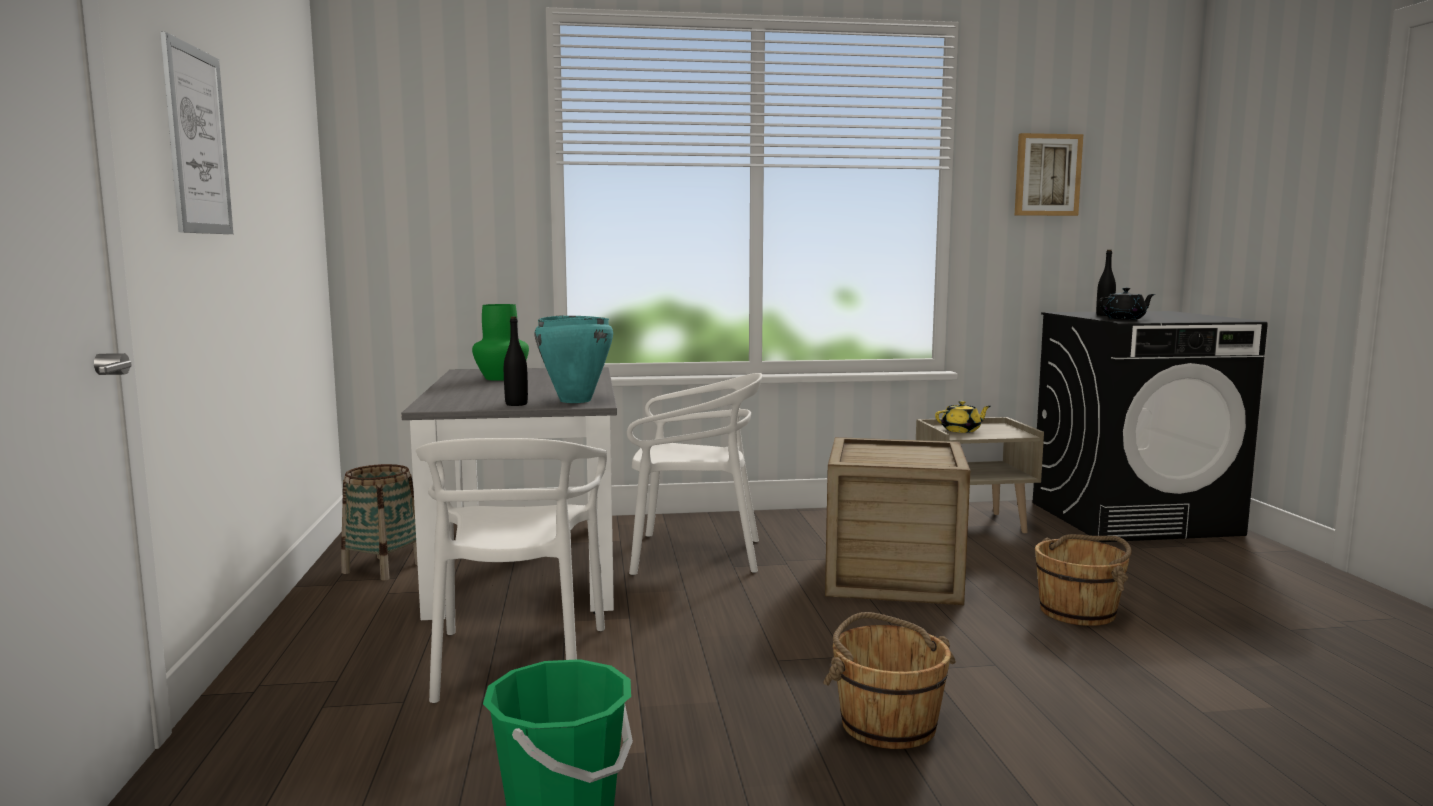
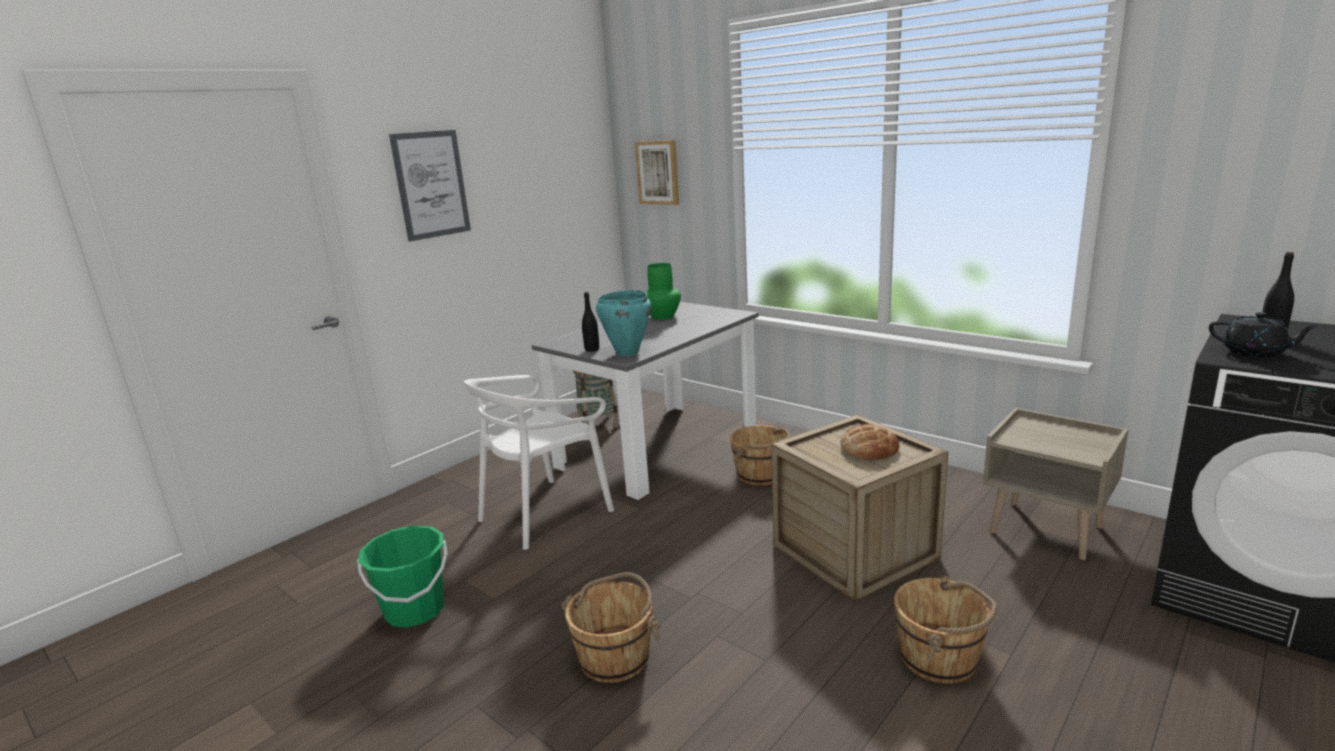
camera: 50 degrees right, 10 degrees up
(695, 555) = (761, 475): white chair -> brown bucket
(903, 453) = (869, 449): none -> bread
(961, 430) = (1037, 433): yellow teapot -> none
(1047, 175) = (1257, 138): picture -> picture (658, 172)

